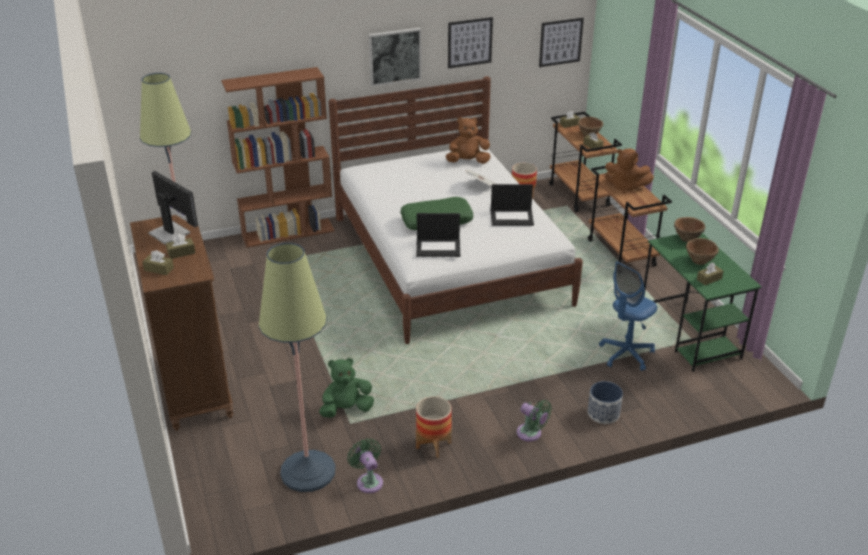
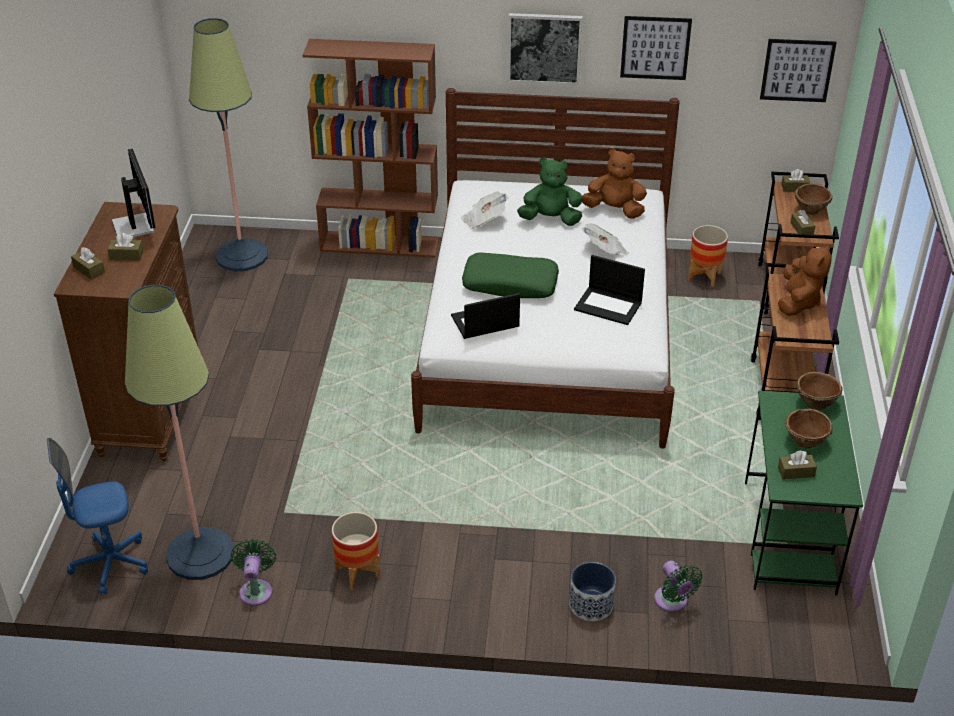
camera: 25 degrees right, 5 degrees up
(346, 409) = (292, 493): green plush toy -> green plush toy (550, 219)
(386, 187) = (484, 220): none -> newspaper
(438, 247) = (484, 322): laptop -> laptop turned 135 degrees clockwise
(531, 434) = (481, 599): green fan -> green fan (672, 602)
(625, 186) = (798, 302): brown plush toy -> brown plush toy turned 120 degrees counterclockwise
(626, 354) = (681, 536): blue office chair -> blue office chair (110, 564)

